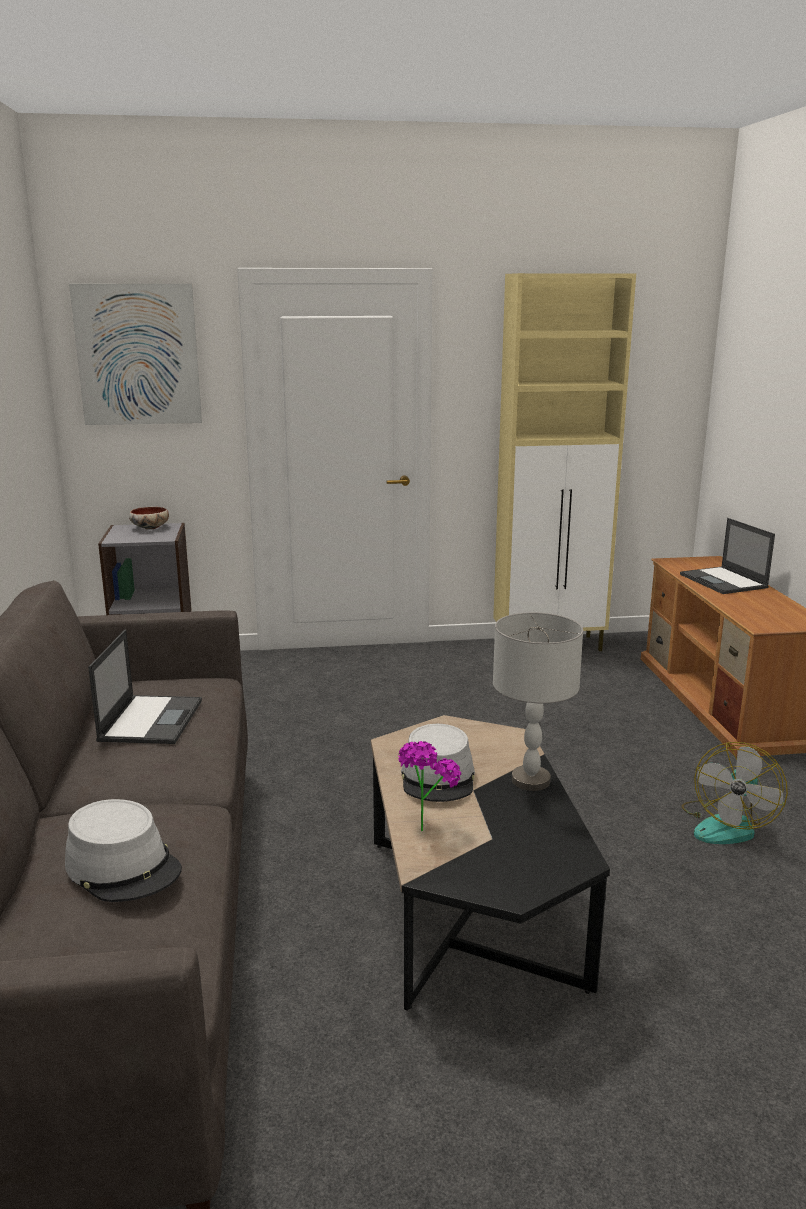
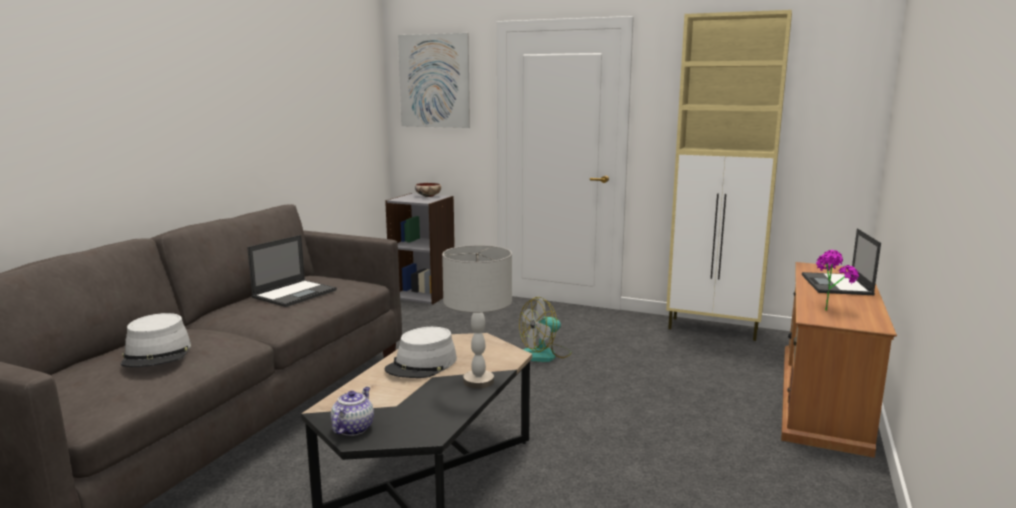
camera: 30 degrees right, 5 degrees down
(425, 824) = (370, 386): potted plant -> potted plant (829, 309)
(491, 882) = (353, 428): none -> teapot
(727, 825) = (705, 485): fan -> fan (544, 354)

